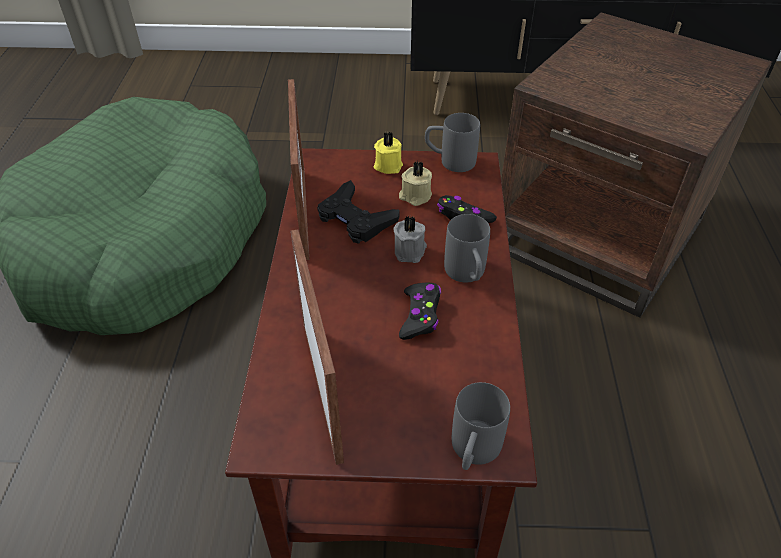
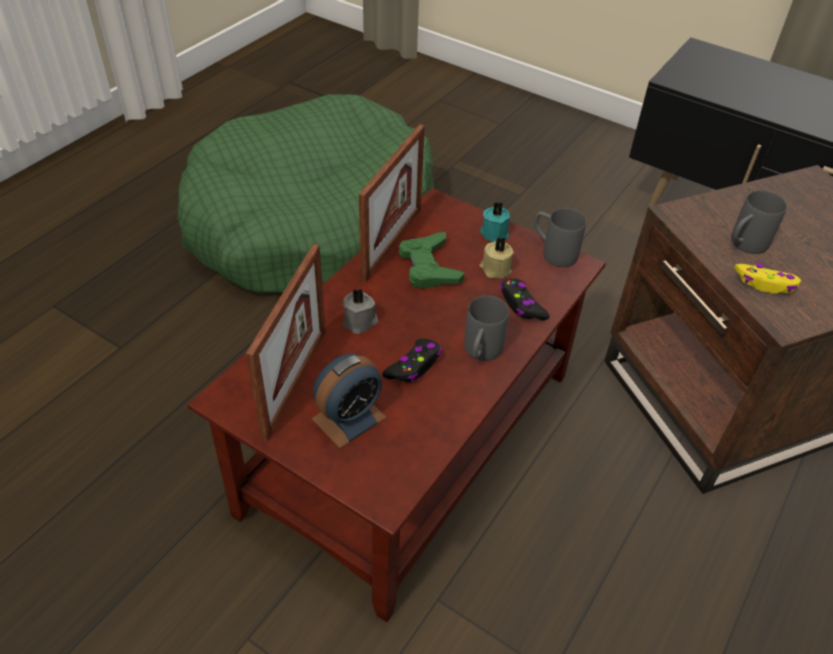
camera: 30 degrees right, 0 degrees up
(355, 219) = (429, 266): black game controller -> green game controller
(387, 165) = (495, 233): yellow candle -> turquoise candle
(403, 395) = (349, 418): none -> alarm clock
(411, 251) = (451, 312): grey candle -> grey candle (360, 322)
(473, 453) = (364, 486): grey mug -> grey mug (743, 245)
(652, 113) = (765, 284): none -> yellow game controller

